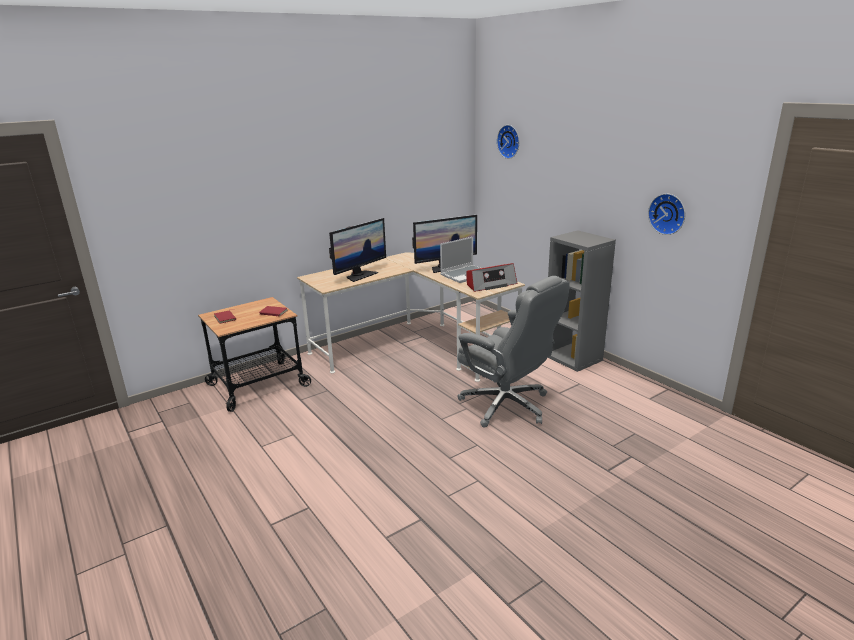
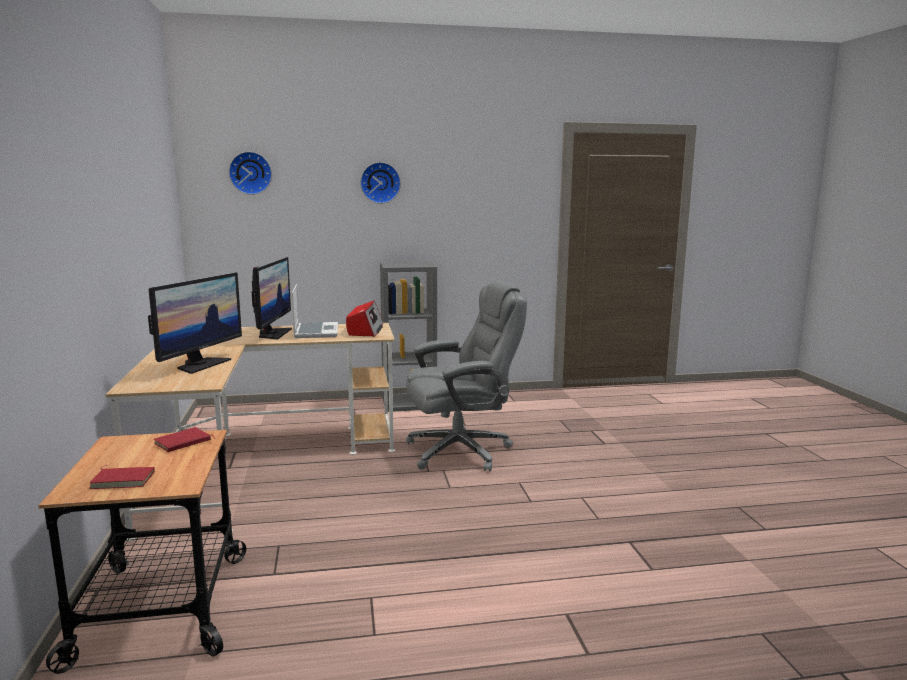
camera: 65 degrees left, 10 degrees down
(359, 275) = (200, 365): monitor -> monitor turned 45 degrees clockwise
(668, 213) = (480, 225): wall clock -> wall clock (380, 182)

